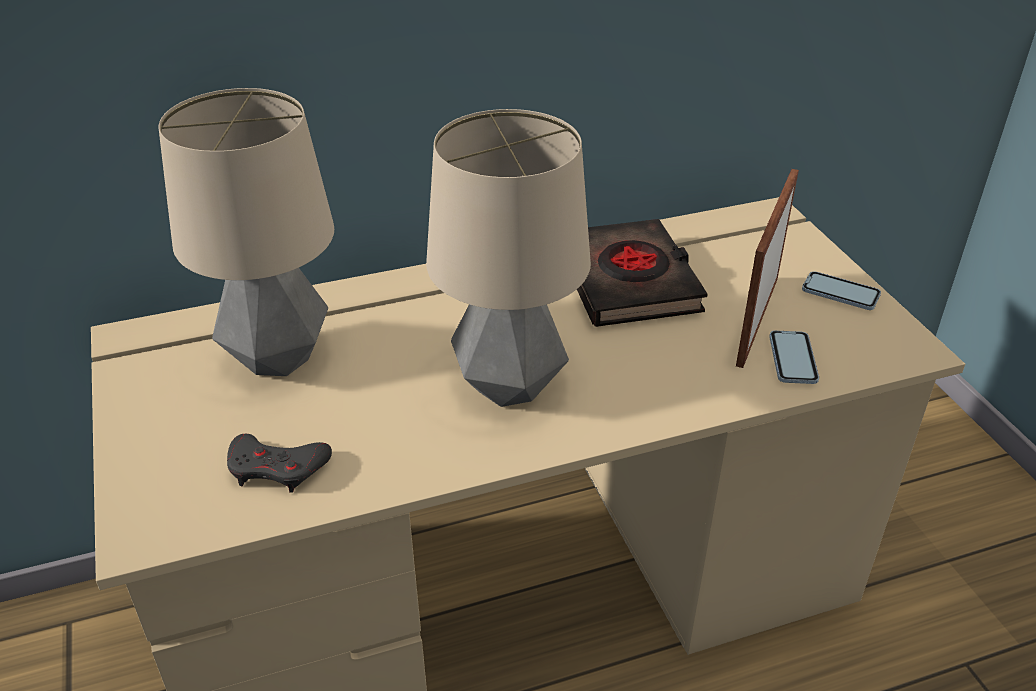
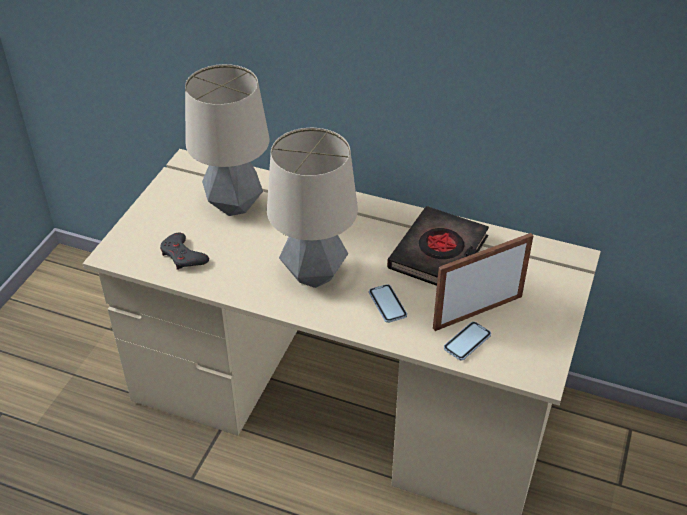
camera: 40 degrees right, 5 degrees up
(840, 293) = (547, 324): phone -> phone (387, 304)

